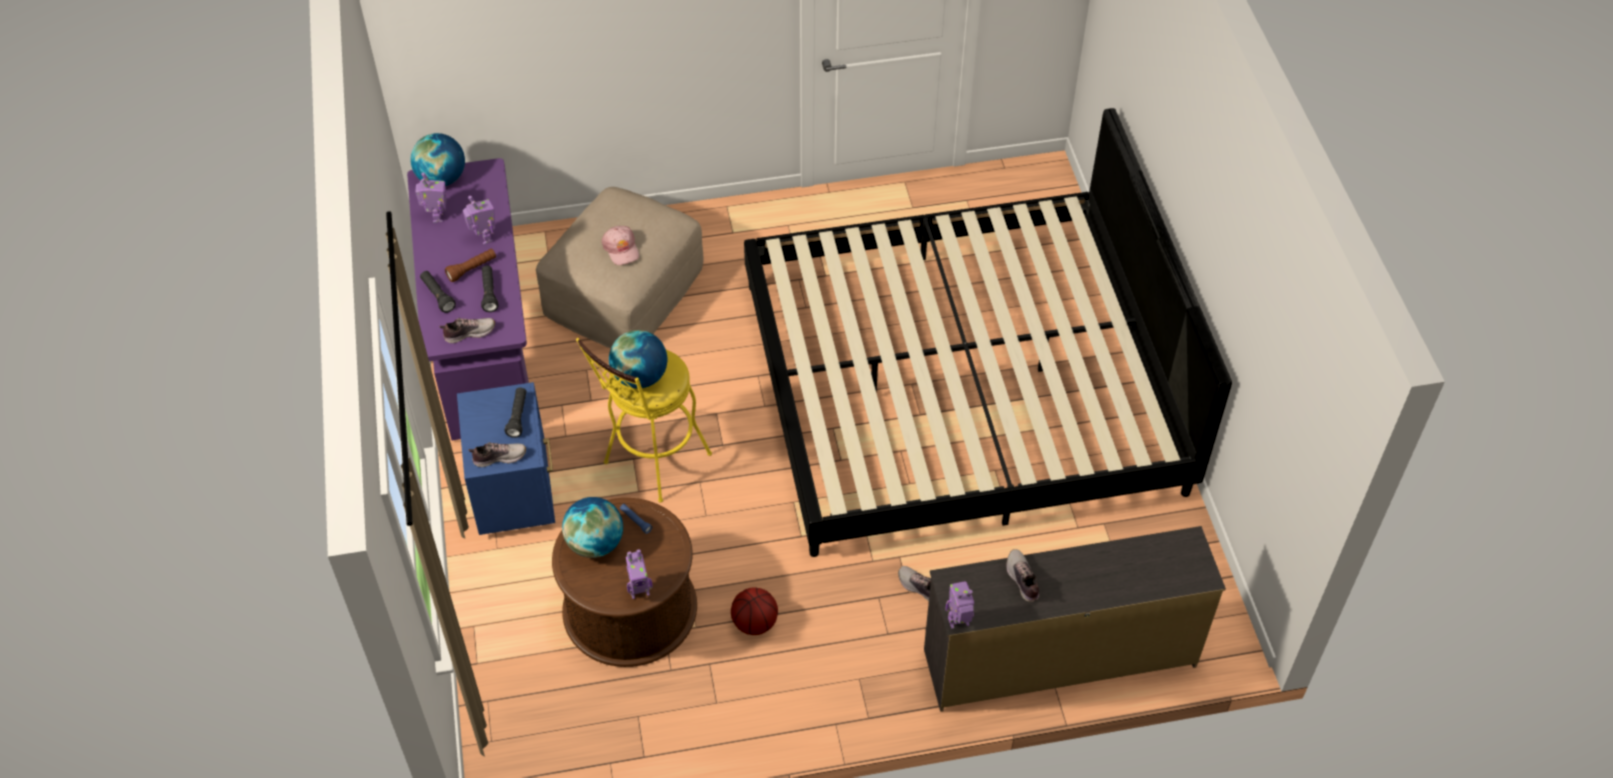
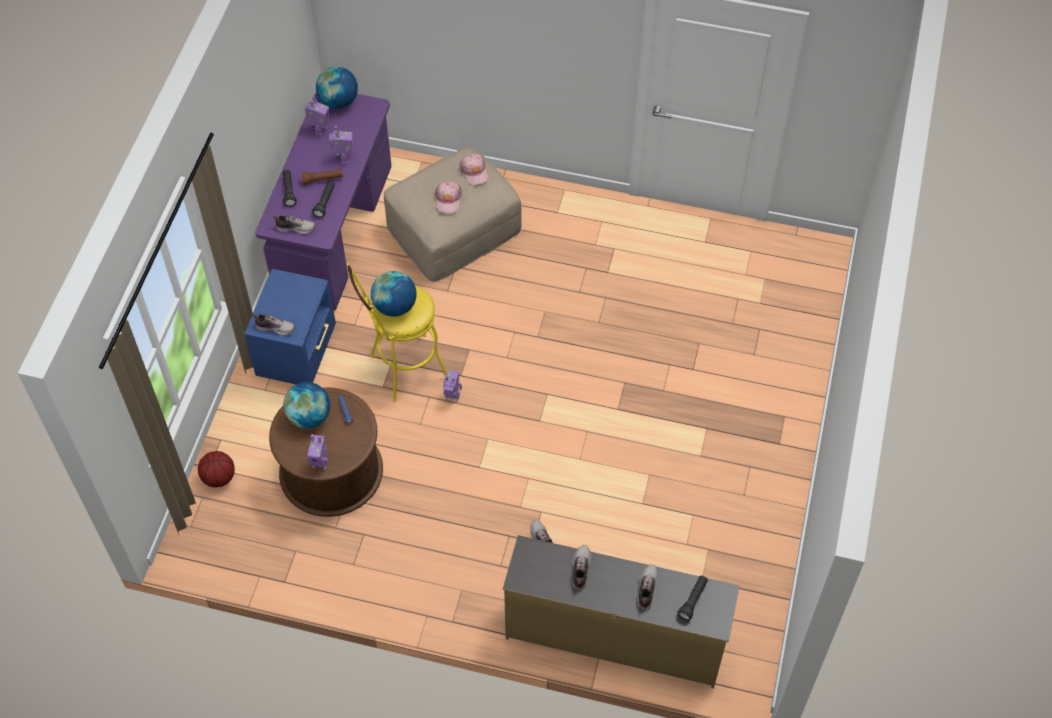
camera: 25 degrees right, 5 degrees up
(518, 416) = (303, 302): black flashlight -> black flashlight (693, 600)
(634, 209) = (474, 172): none -> pink cap
(754, 623) = (410, 518): basketball -> basketball (218, 477)
(959, 623) = (516, 583): toy robot -> toy robot (452, 398)
(961, 386) = (661, 399): bed -> none
(1106, 570) = (646, 589): none -> shoe

